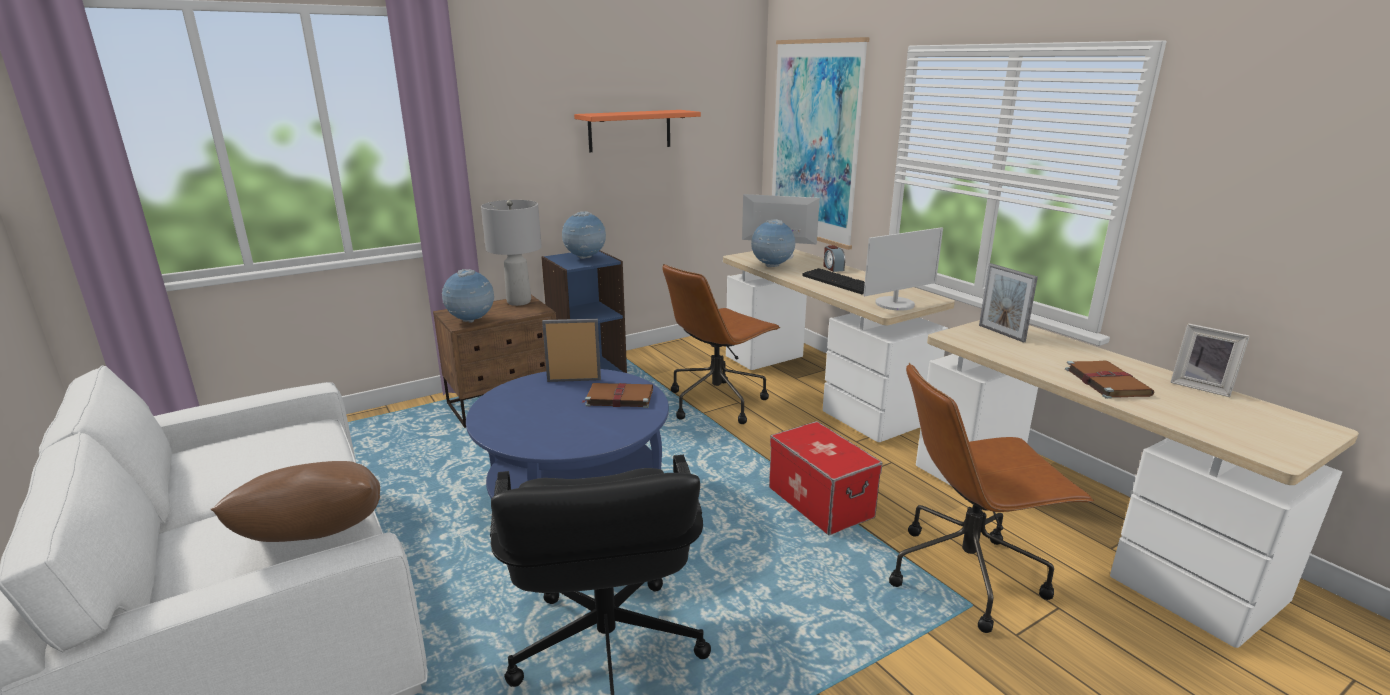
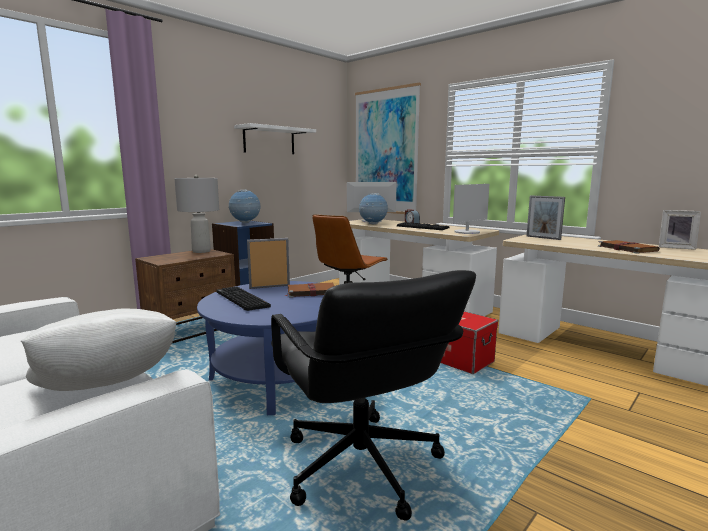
camera: 15 degrees left, 10 degrees down
(316, 541) = (106, 391): brown pillow -> white pillow
(471, 321) = (171, 260): globe -> none
(524, 403) = (240, 299): none -> keyboard
(630, 130) = (269, 140): orange shelf -> white shelf
(967, 574) = (573, 383): brown office chair -> none

